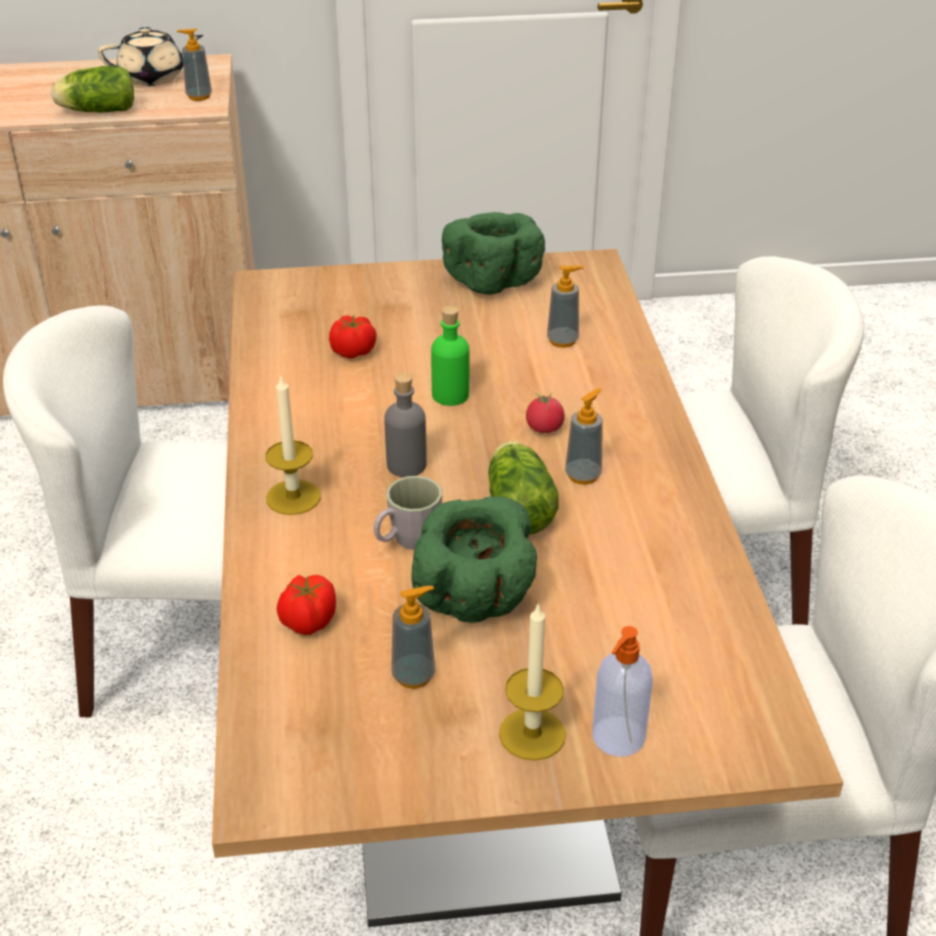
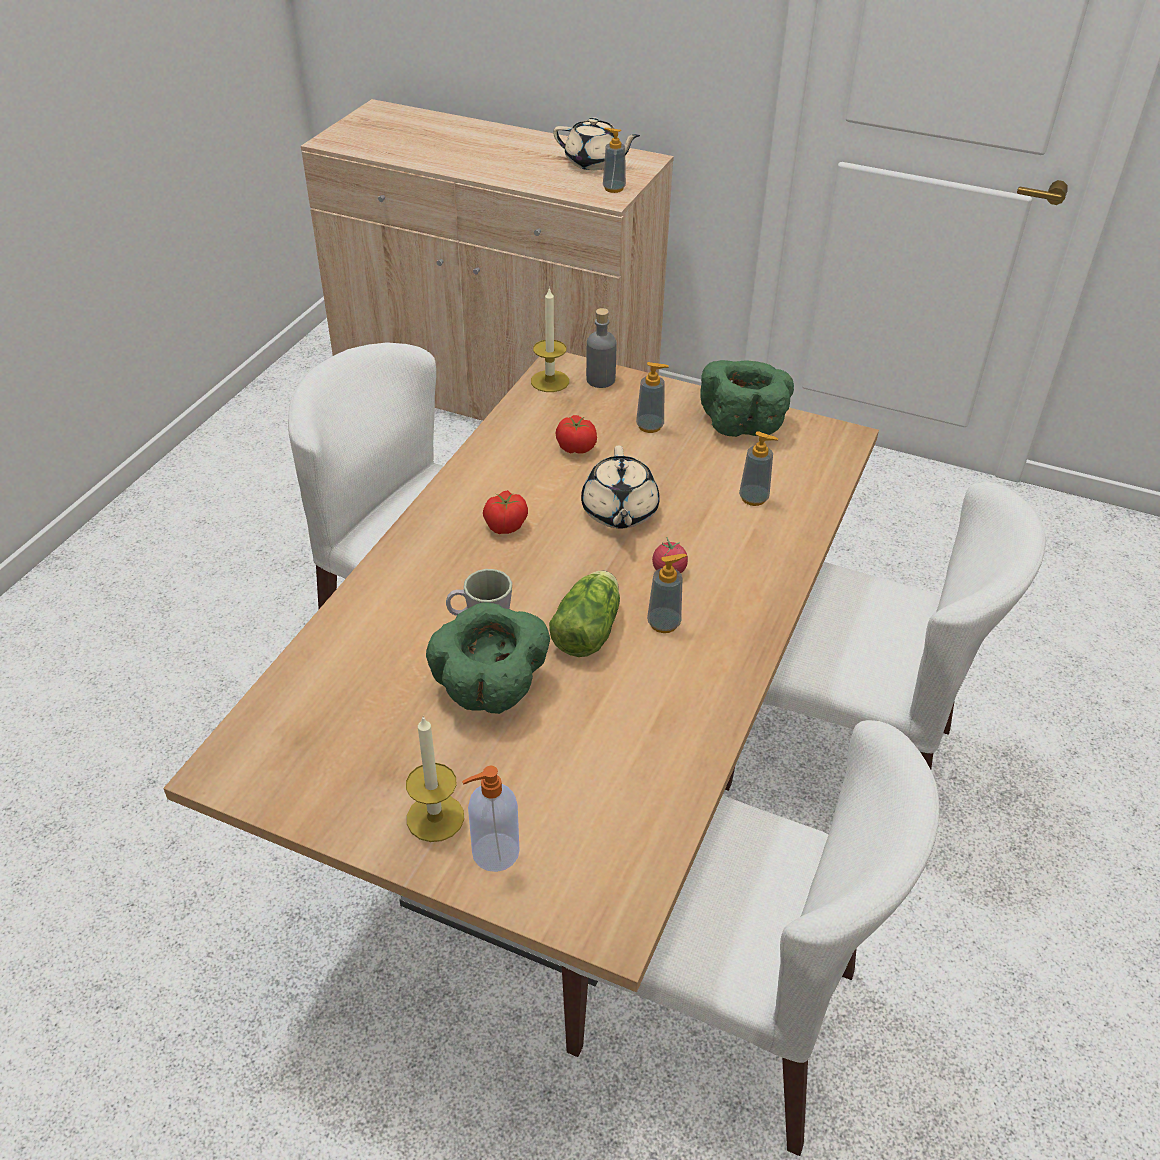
camera: 30 degrees right, 5 degrees up
(96, 111) = (526, 181): lettuce -> none
(293, 497) = (431, 551): candle -> candle (550, 381)
(308, 622) = (358, 654): tomato -> tomato (505, 526)
(406, 465) = (534, 559): grey bottle -> grey bottle (600, 380)
(413, 675) = (393, 730): soap dispenser -> soap dispenser (650, 426)
(450, 395) = (619, 512): green bottle -> beige teapot

